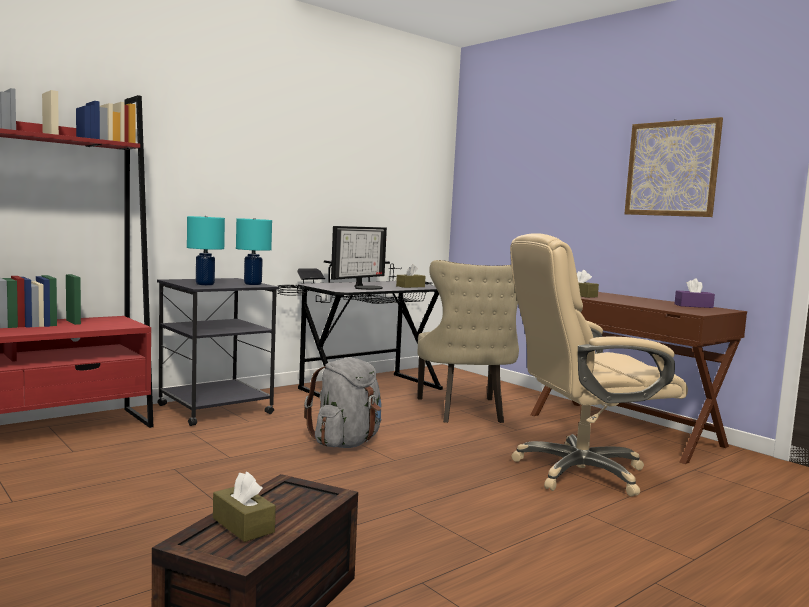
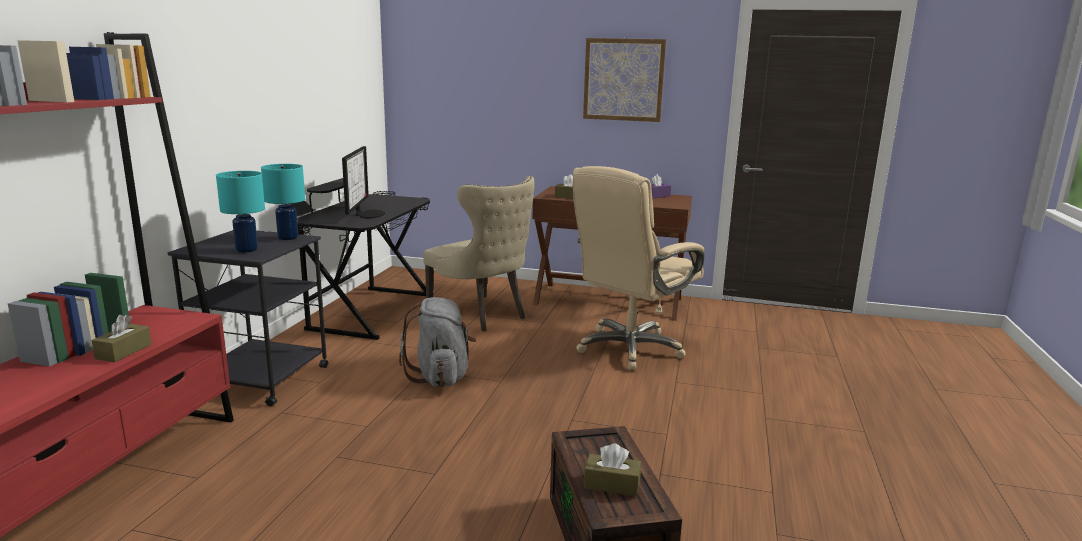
camera: 35 degrees left, 10 degrees up
(410, 286) = (396, 203): brown tissue box -> brown tissue box (124, 351)

